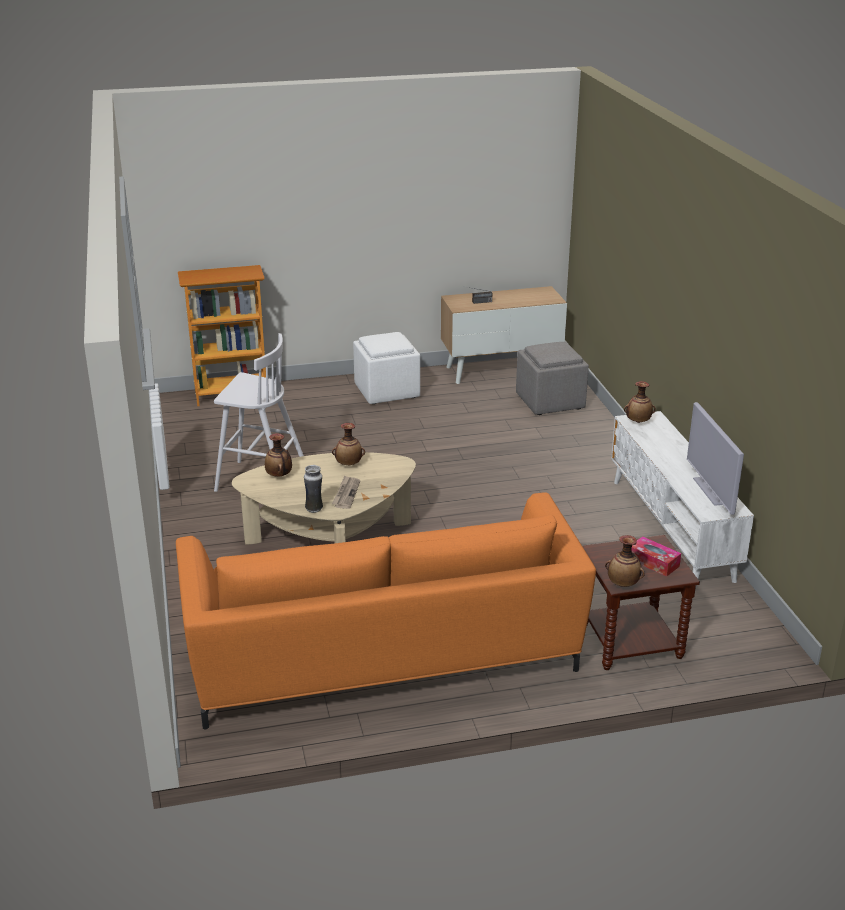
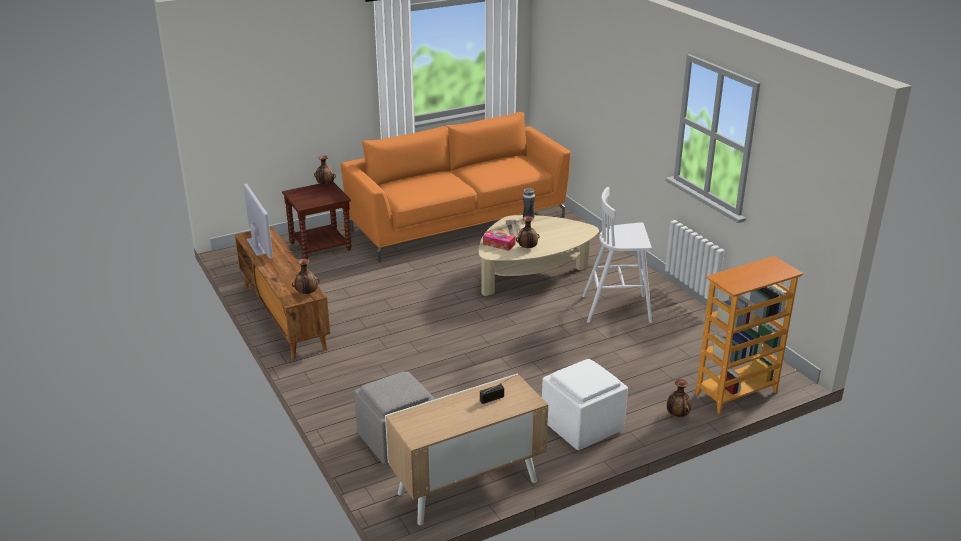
camera: 165 degrees right, 0 degrees up
(279, 476) = (569, 234): vase -> vase (677, 415)
(653, 562) = (307, 196): tissue box -> tissue box (499, 244)
(672, 529) = (283, 316): white tv stand -> brown tv stand

